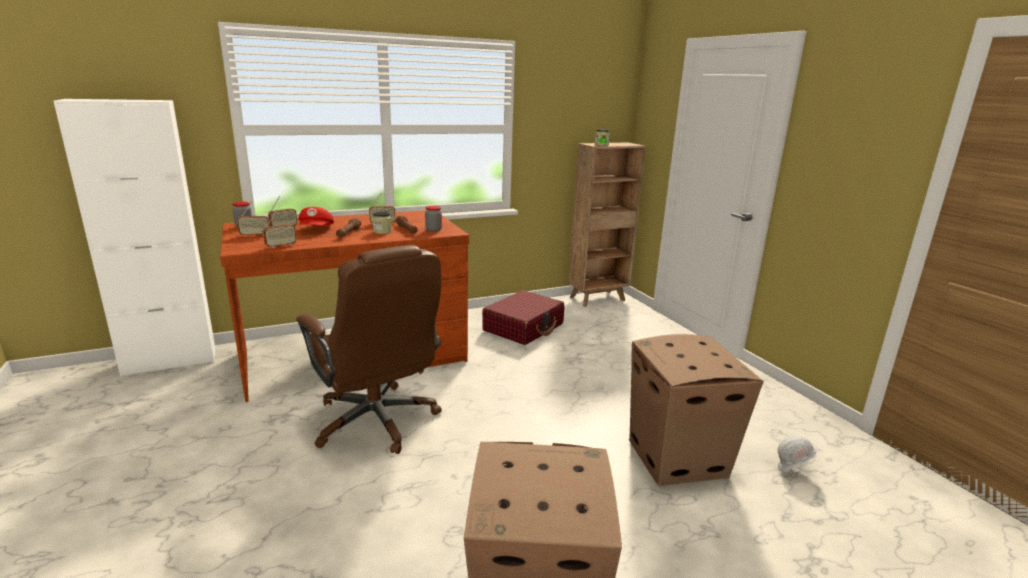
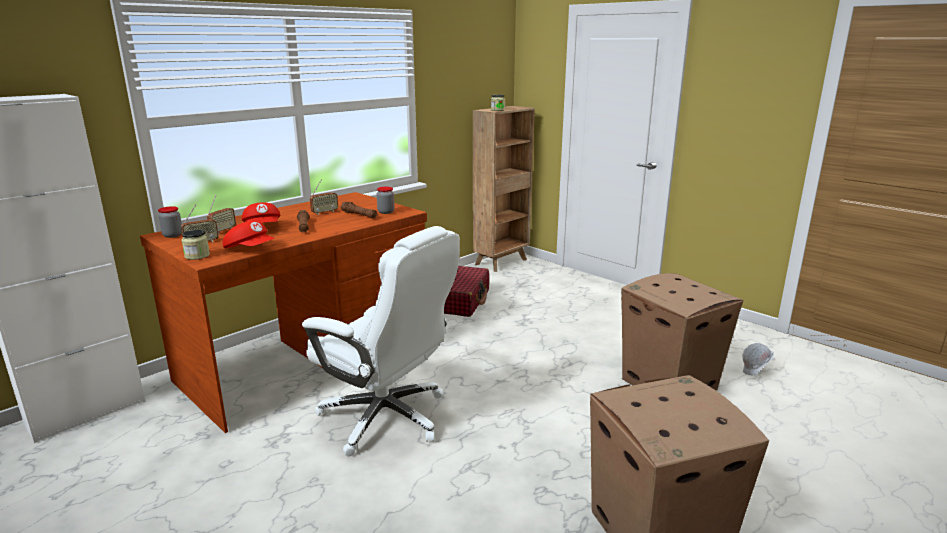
camera: 20 degrees left, 0 degrees up
(281, 246) = (250, 249): radio -> red cap
(377, 421) = (386, 417): brown office chair -> white office chair
(382, 231) = (337, 220): jar -> jar (197, 256)

